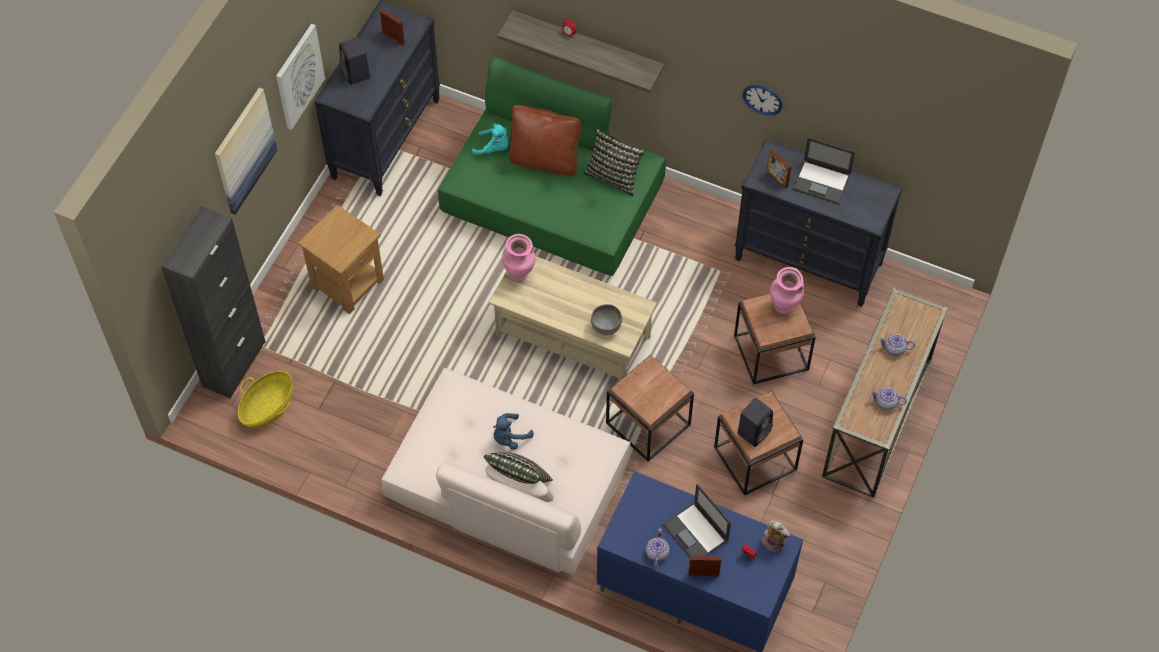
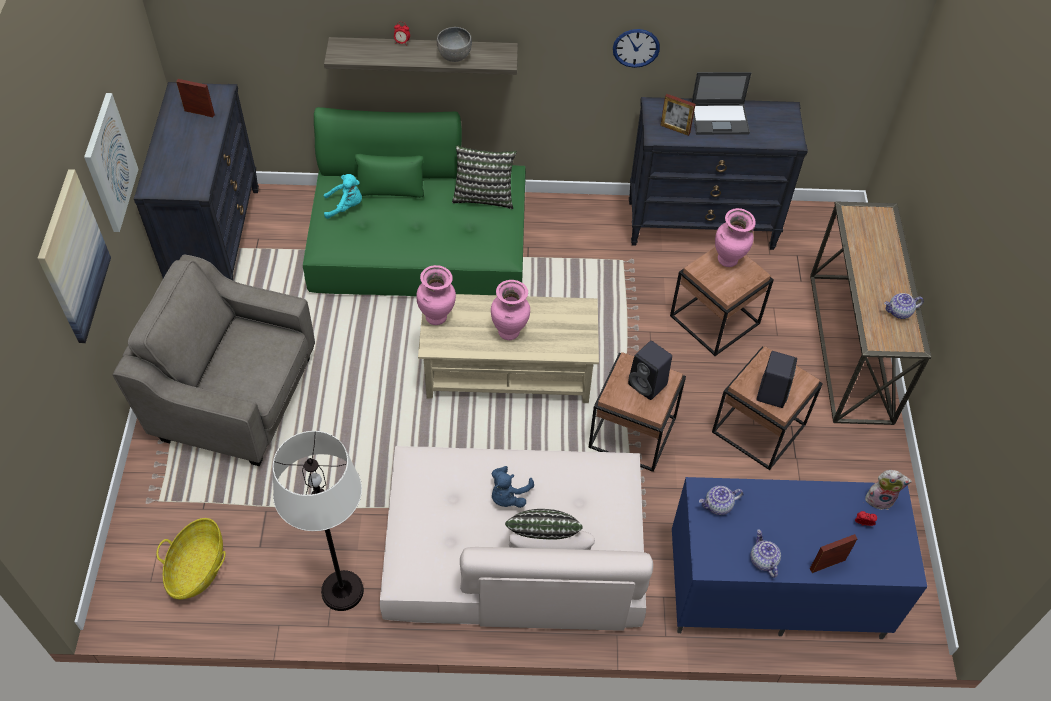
camera: 25 degrees left, 5 degrees down
(234, 364) = (136, 532): black cabinet -> none
(348, 282) = (236, 398): brown side table -> grey armchair
(356, 74) = (172, 158): black speaker -> black speaker (648, 385)
(365, 464) = (342, 591): none -> white floor lamp
(545, 160) = (405, 202): brown pillow -> none
(571, 307) = (510, 332): none -> pink vase
(606, 327) = (558, 340): grey bowl -> grey bowl (454, 56)
(696, 533) = (792, 521): laptop -> none
(894, 349) = (873, 258): teapot -> teapot (718, 506)

